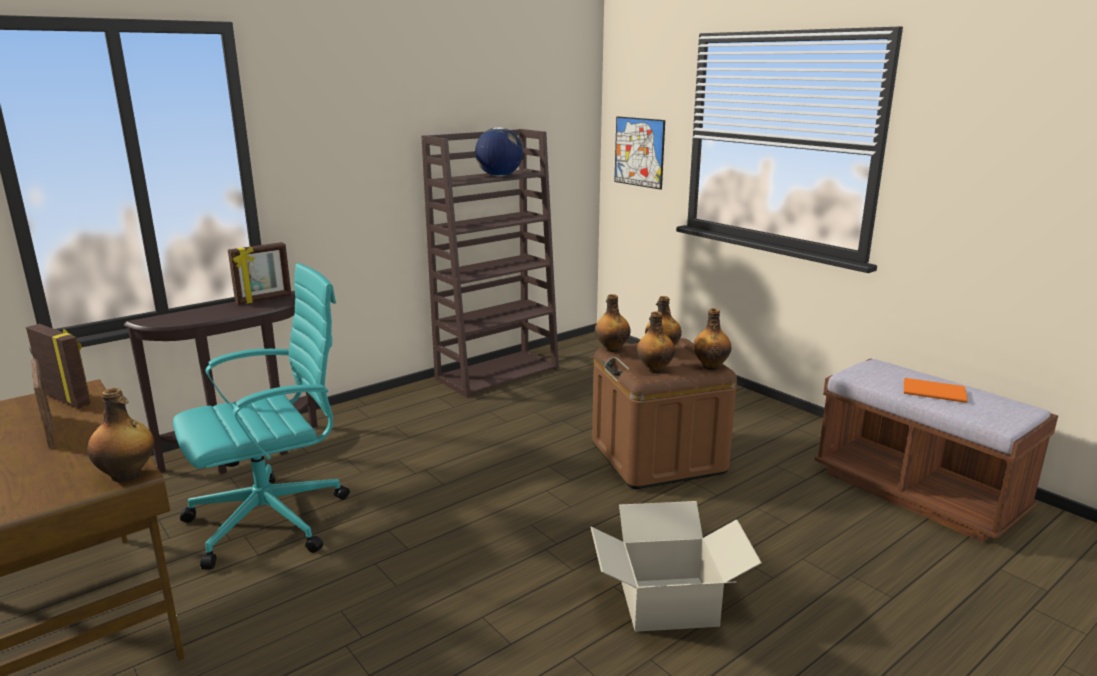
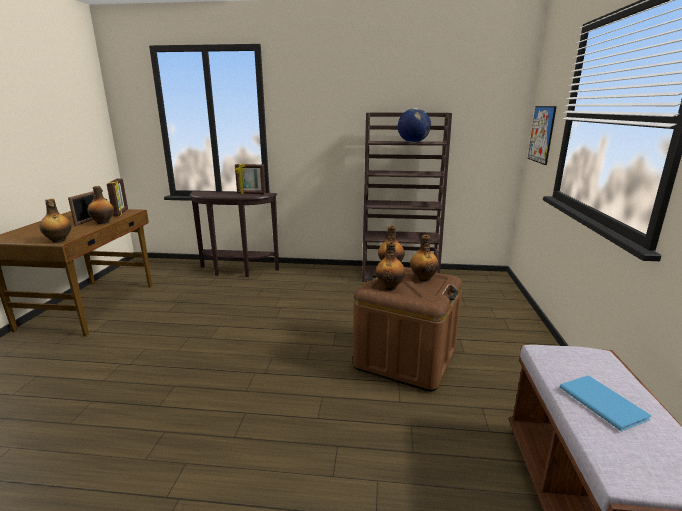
camera: 45 degrees right, 0 degrees up
(273, 519) = (196, 301): turquoise office chair -> none
(669, 604) = (249, 443): cardboard box -> none
(711, 366) = (428, 298): bottle -> bottle (103, 222)
(932, 391) = (602, 401): orange book -> blue book

